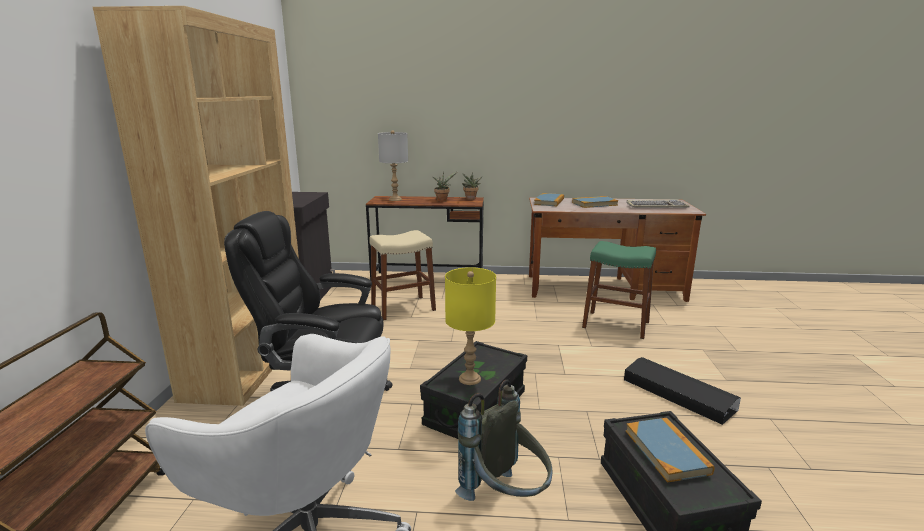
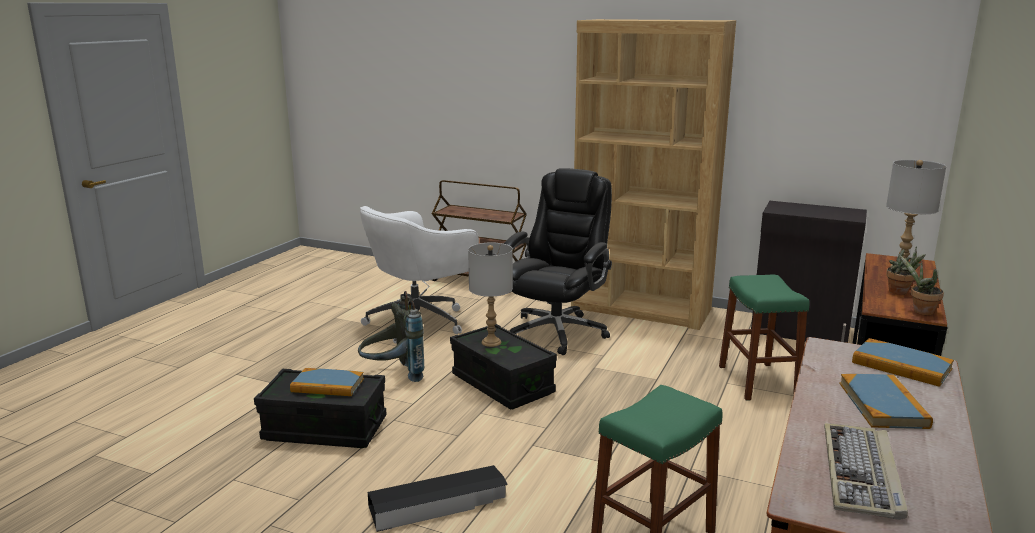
camera: 110 degrees right, 0 degrees up
(403, 308) = (757, 381): beige stool -> green stool
(469, 379) = (491, 342): yellow table lamp -> grey table lamp

